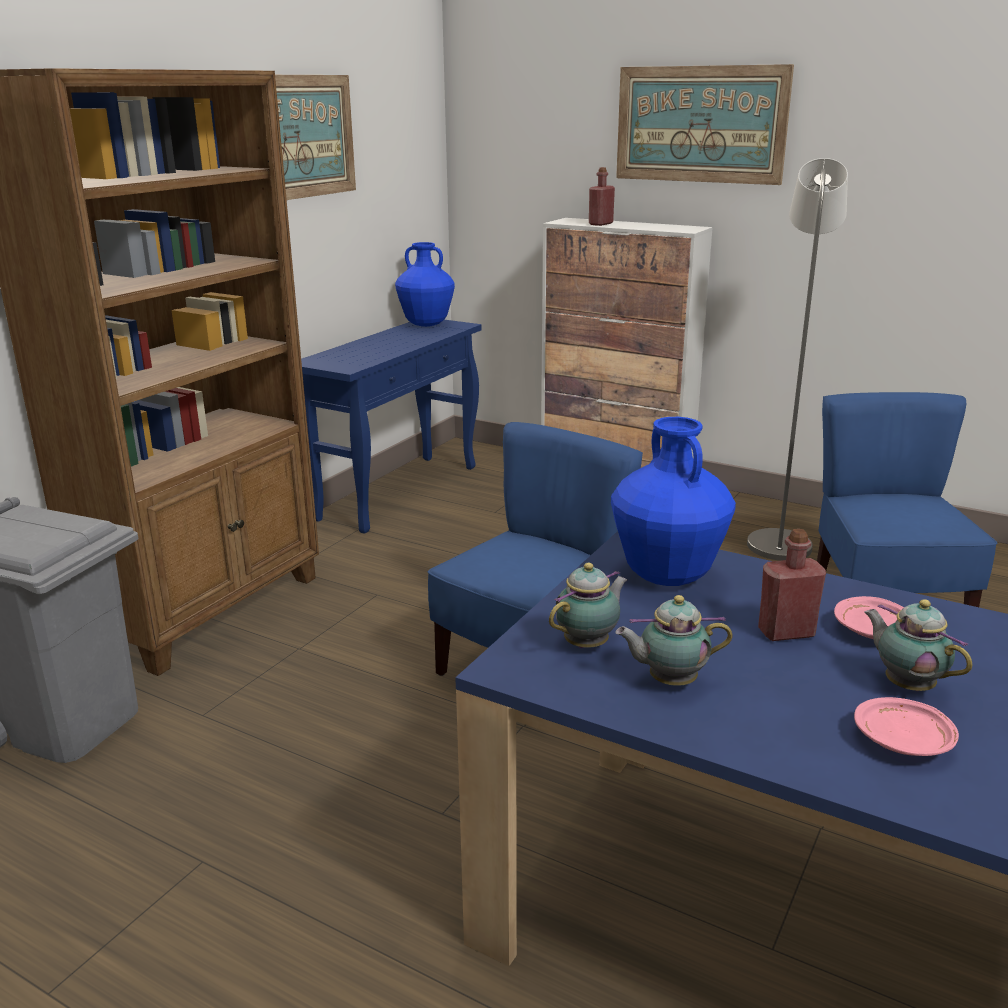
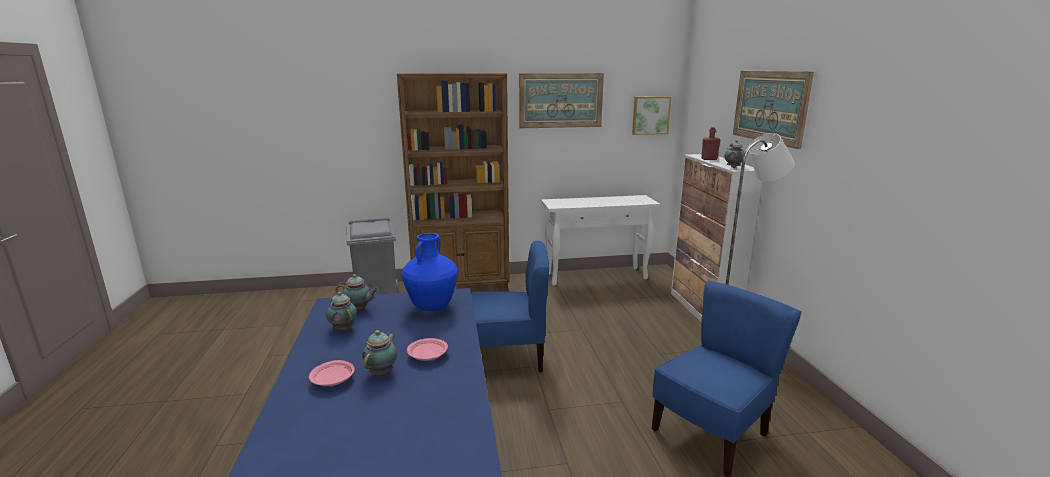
camera: 50 degrees right, 5 degrees down
(399, 492) = (596, 276): blue console table -> white console table
(413, 160) = (650, 115): none -> picture
(426, 324) = (635, 198): blue vase -> none
(674, 229) = (733, 167): none -> teapot
(786, 632) = (406, 339): red bottle -> none

